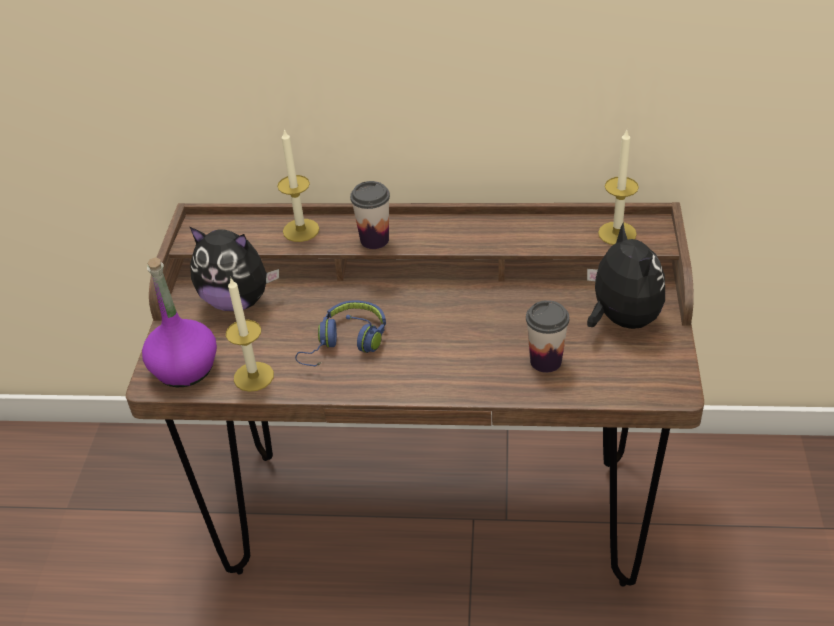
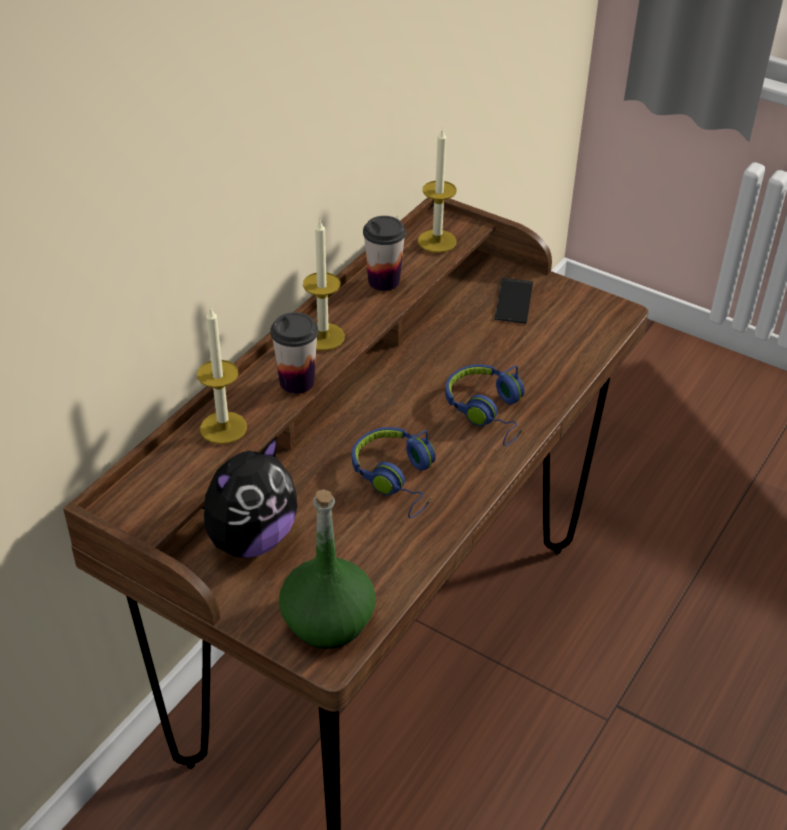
camera: 65 degrees left, 0 degrees up
(185, 368) = (328, 621): purple bottle -> green bottle
(253, 376) = (390, 566): candle -> candle (323, 337)
(462, 361) = (489, 412): none -> blue headphones
(545, 361) = (530, 363): cup -> cup (383, 281)
(621, 319) = (513, 301): plush toy -> phone

